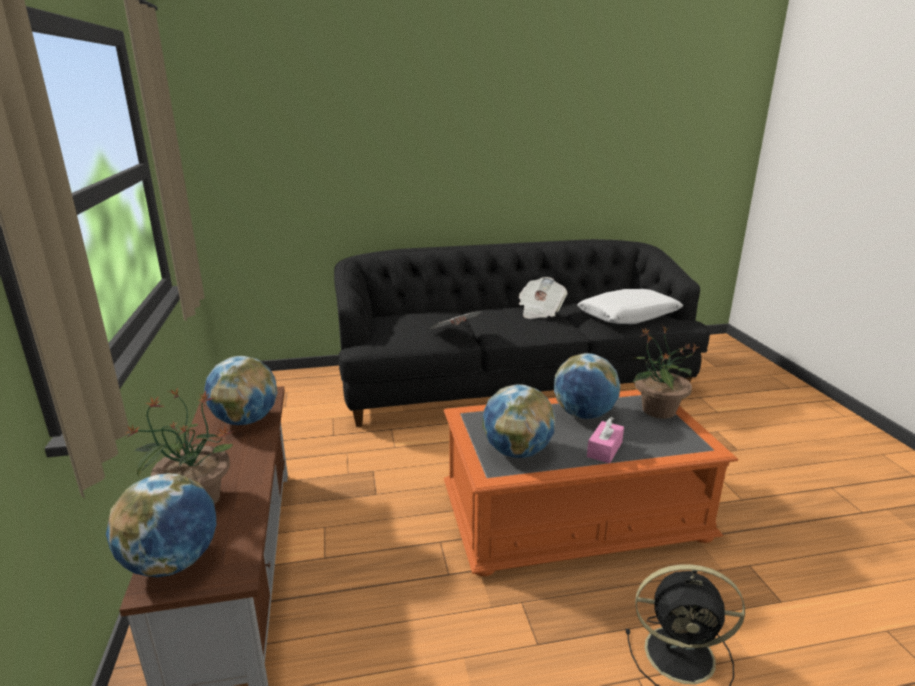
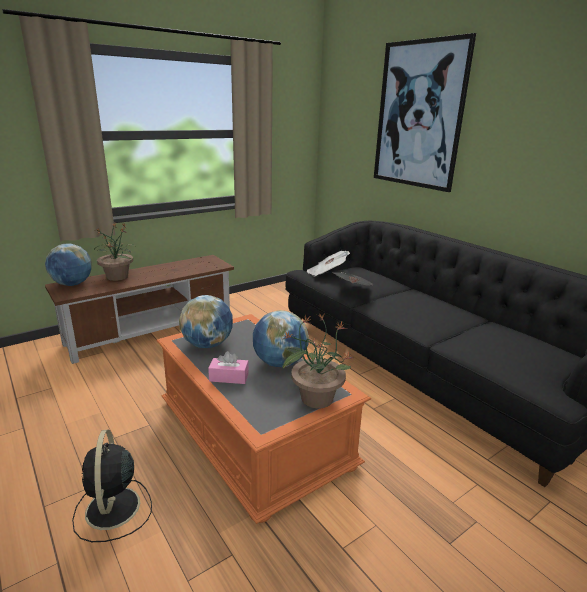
camera: 65 degrees right, 0 degrees up
(246, 420) = (191, 268): globe -> none
(383, 116) = (419, 115): none -> picture
(540, 311) = (445, 311): newspaper -> newspaper (326, 273)
(628, 316) = (506, 355): white pillow -> none

